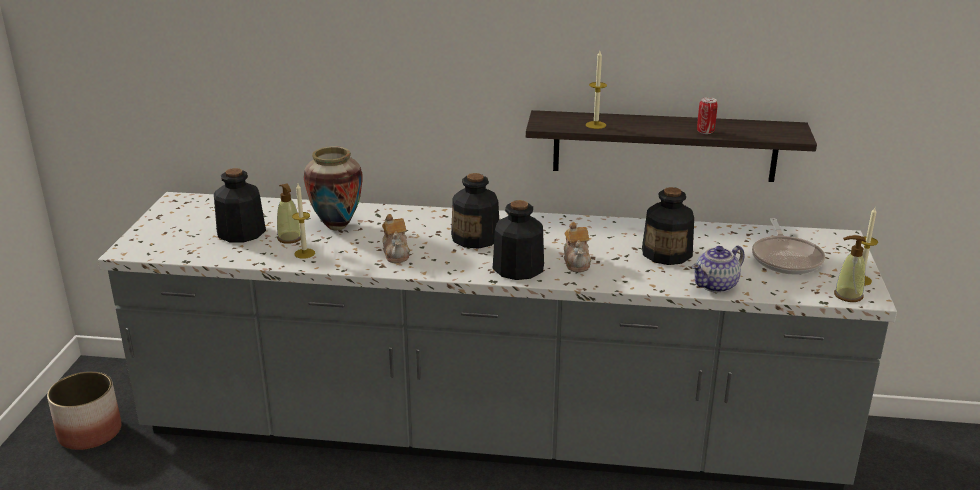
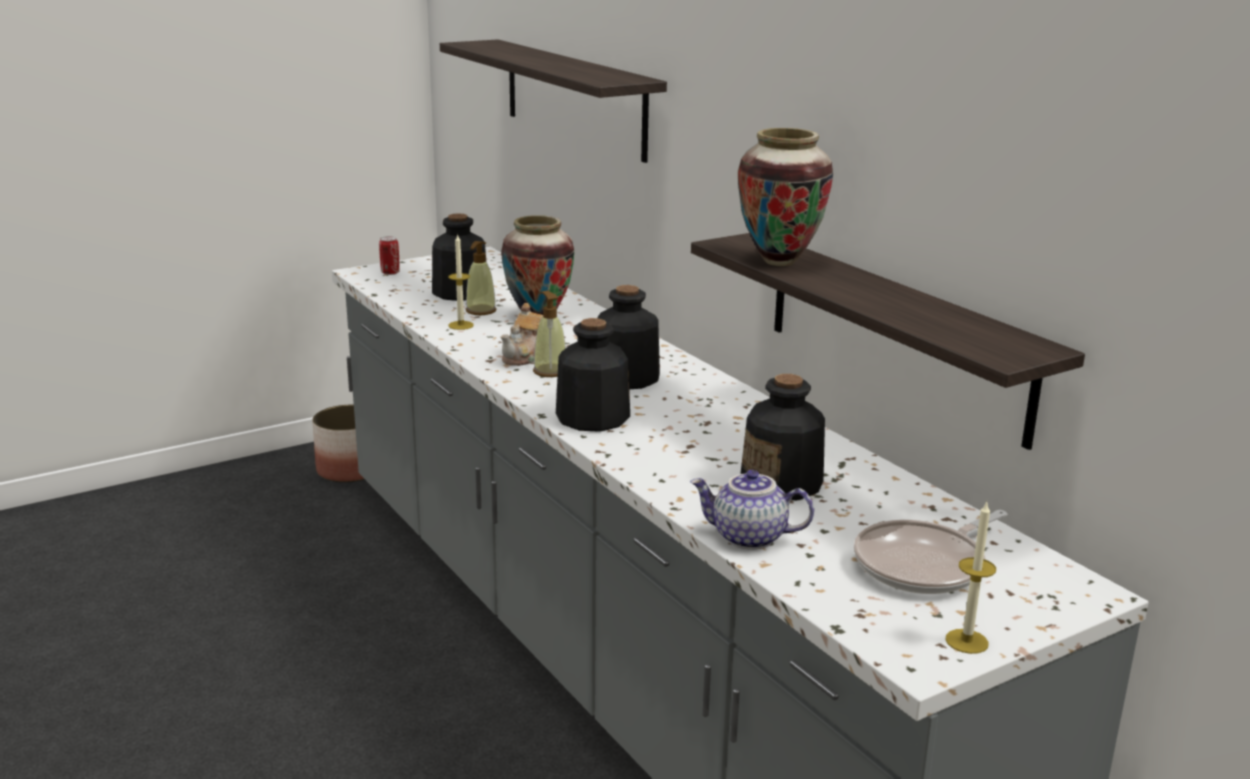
camera: 50 degrees right, 5 degrees down
(283, 50) = (574, 98): none -> shelf
(577, 262) = (662, 441): teapot -> none
(596, 125) = (779, 261): candle -> vase
(705, 131) = (889, 309): can -> can (390, 273)
(848, 295) = (893, 643): soap dispenser -> soap dispenser (550, 371)

